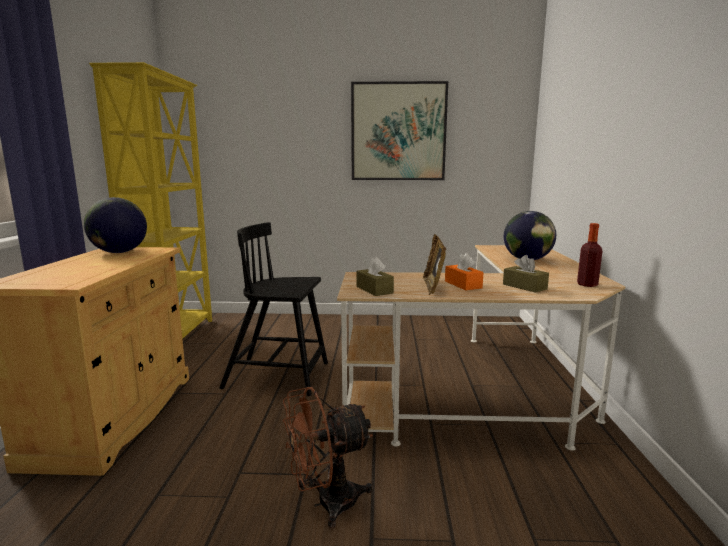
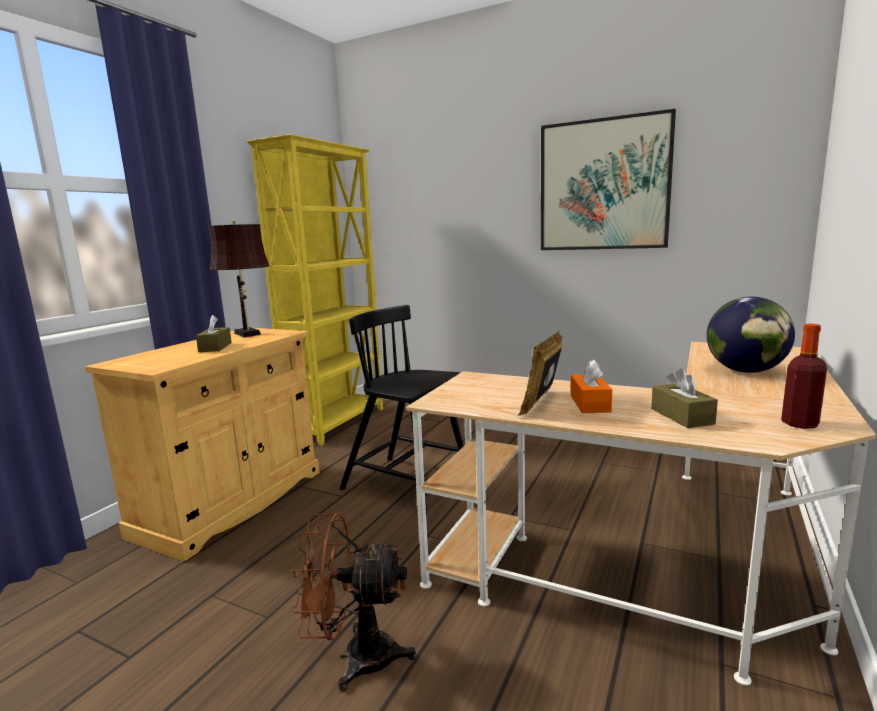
camera: 25 degrees right, 0 degrees up
(119, 252) = (248, 334): globe -> brown table lamp
(374, 290) = (462, 400): brown tissue box -> brown tissue box (215, 347)

